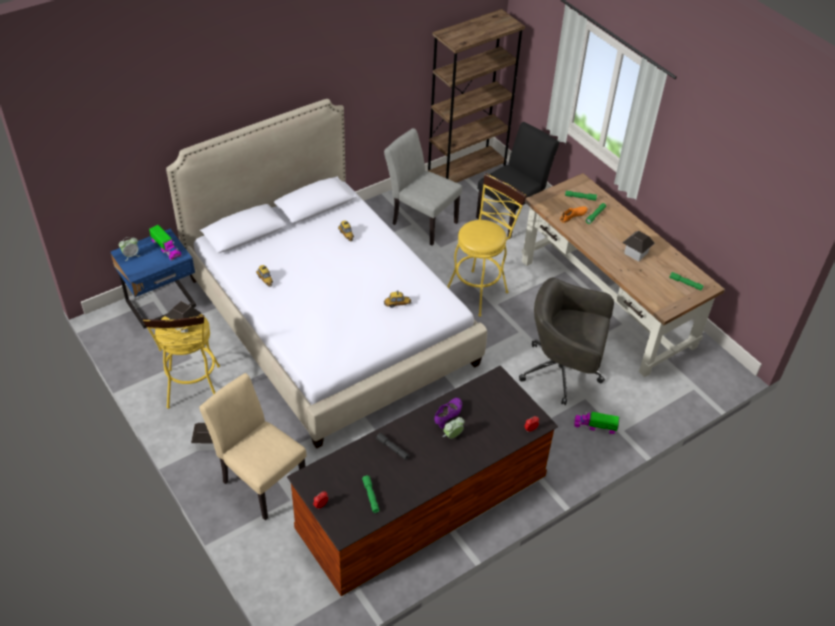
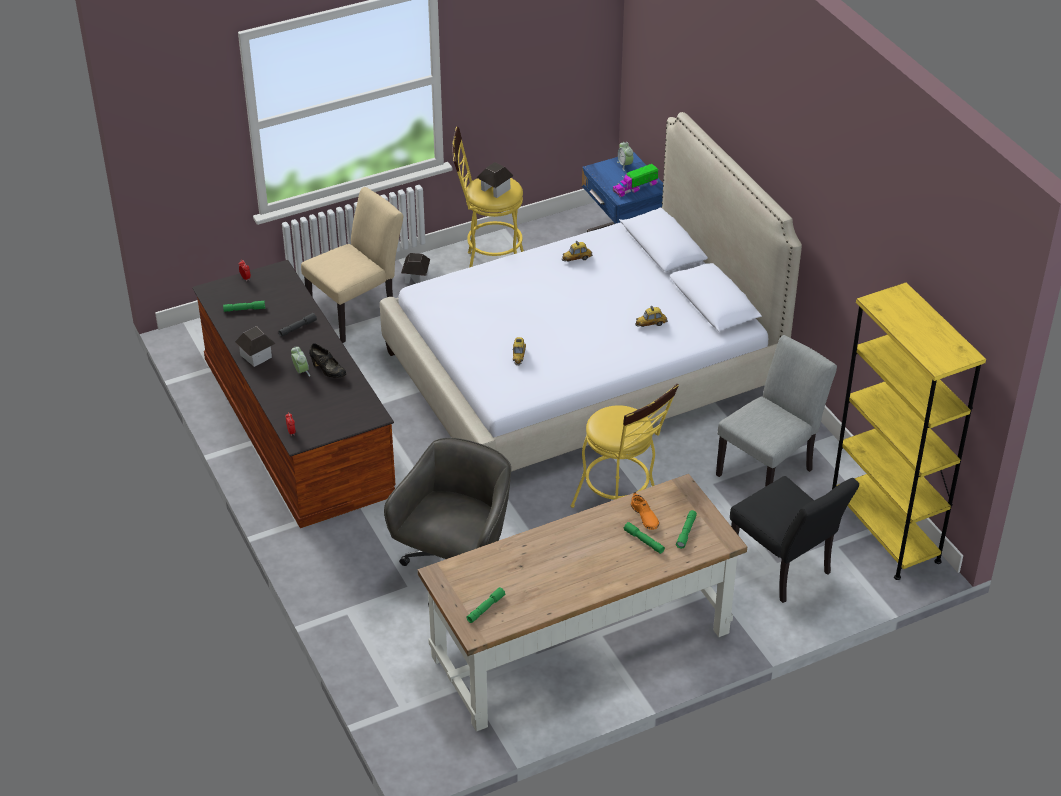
camera: 100 degrees right, 5 degrees down
(448, 417) = (328, 371): purple shoe -> black shoe
(466, 174) = (884, 531): brown bookcase -> yellow bookcase
(595, 426) = (361, 587): toy truck -> none
(636, 252) = (557, 569): toy house -> toy house (256, 356)

